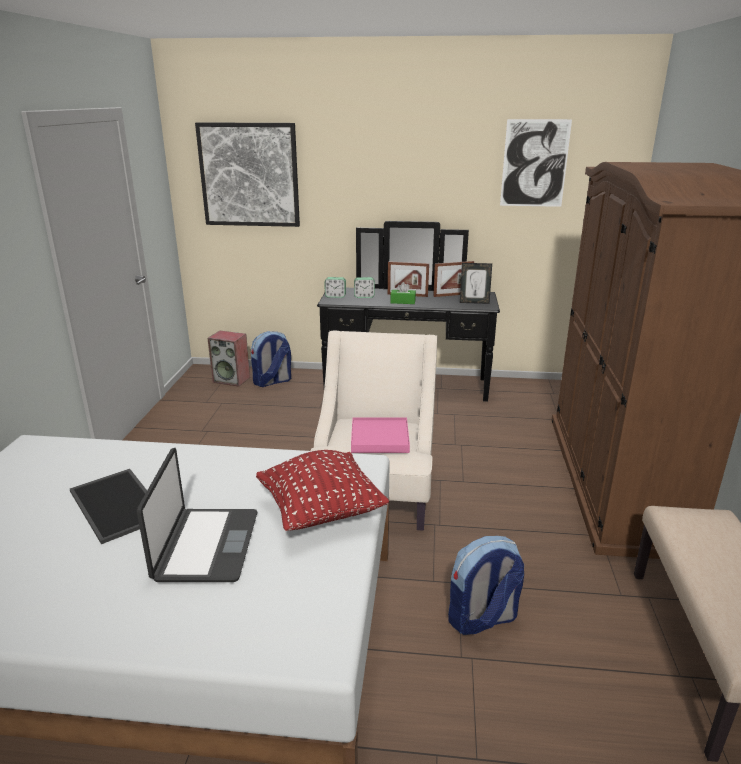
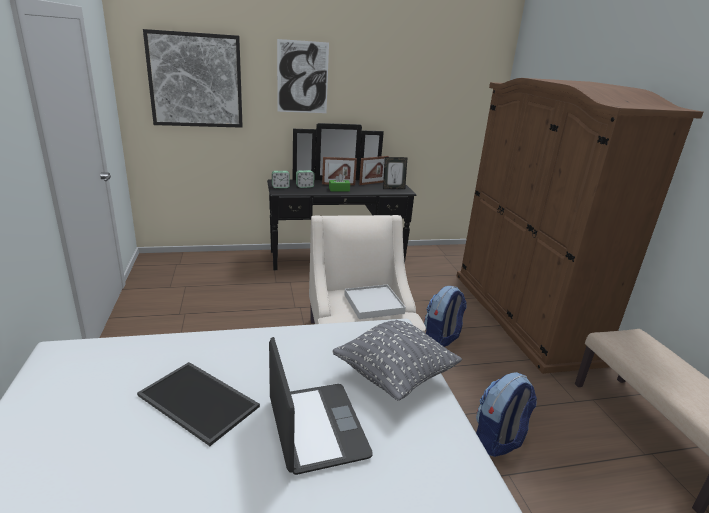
camera: 20 degrees left, 0 degrees up
(232, 379) = (184, 265): speaker -> none
(272, 382) = (222, 264): backpack -> backpack (441, 339)
(321, 512) = (394, 376): red pillow -> grey pillow
(380, 438) = (373, 304): pink tray -> white tray
(534, 163) = (432, 80): picture -> picture (302, 77)

